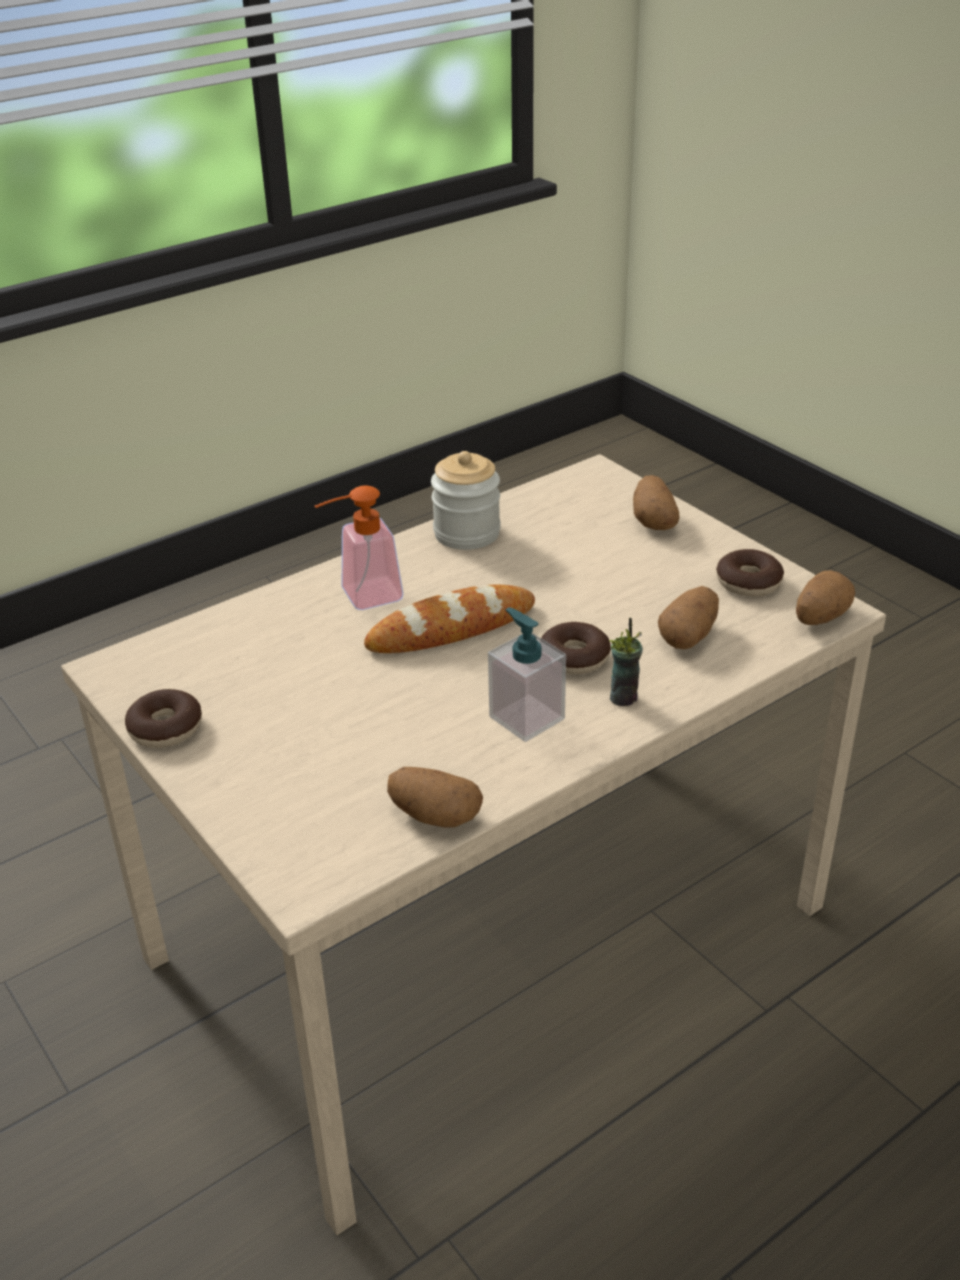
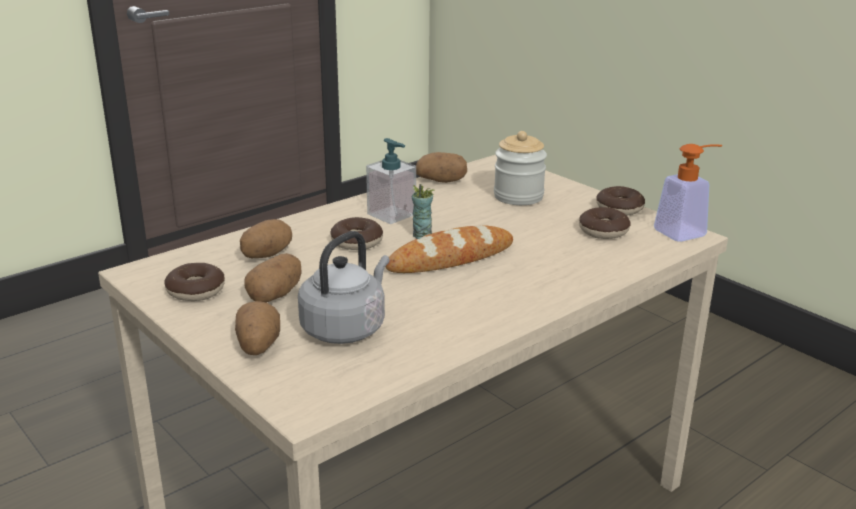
camera: 175 degrees right, 10 degrees down
(225, 676) = (603, 231): none -> donut
(361, 597) = (532, 277): soap dispenser -> soap dispenser (686, 231)
(467, 533) = (453, 331): jar -> jar (518, 196)
(572, 538) = (346, 328): none -> grey kettle
(624, 697) = (326, 223): cup -> cup (422, 236)
(820, 617) = (154, 267): potato -> potato (275, 295)

